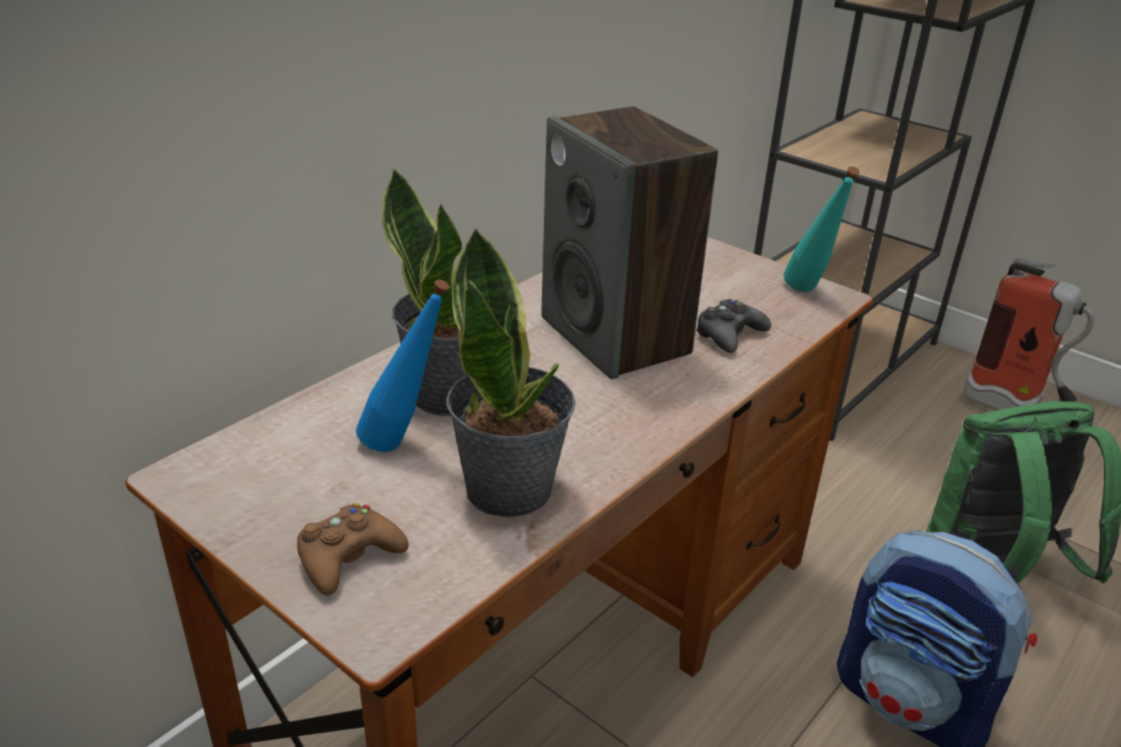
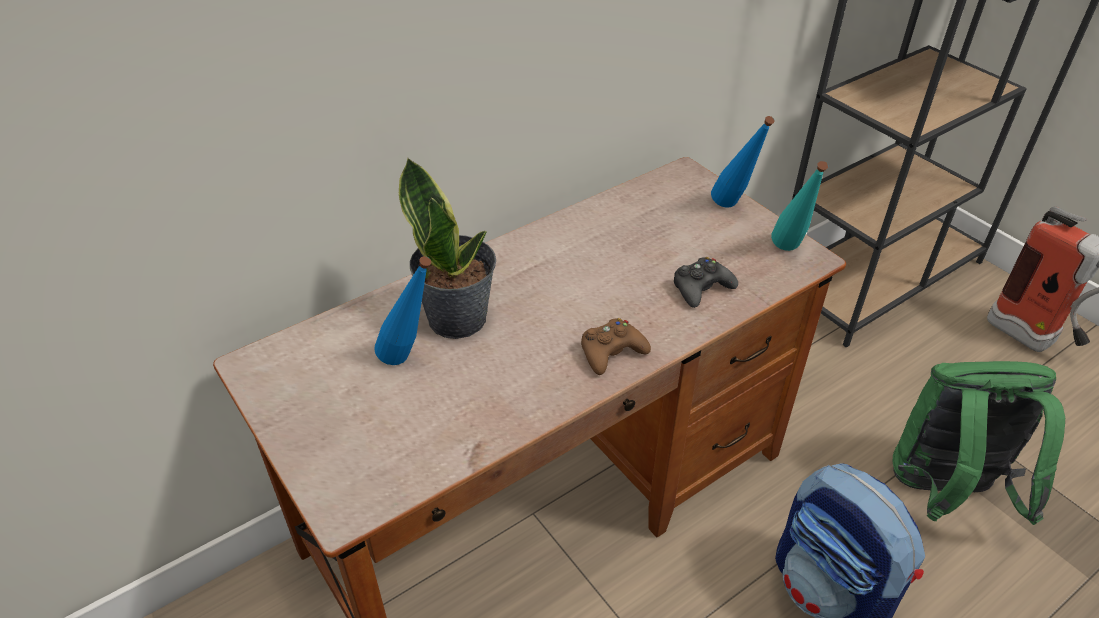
camera: 15 degrees right, 10 degrees up
(348, 557) = (341, 451): brown game controller -> brown game controller (611, 352)
(510, 488) = (473, 410): potted plant -> none
(616, 336) = (606, 278): speaker -> none
(728, 260) = (733, 209): none -> blue bottle

